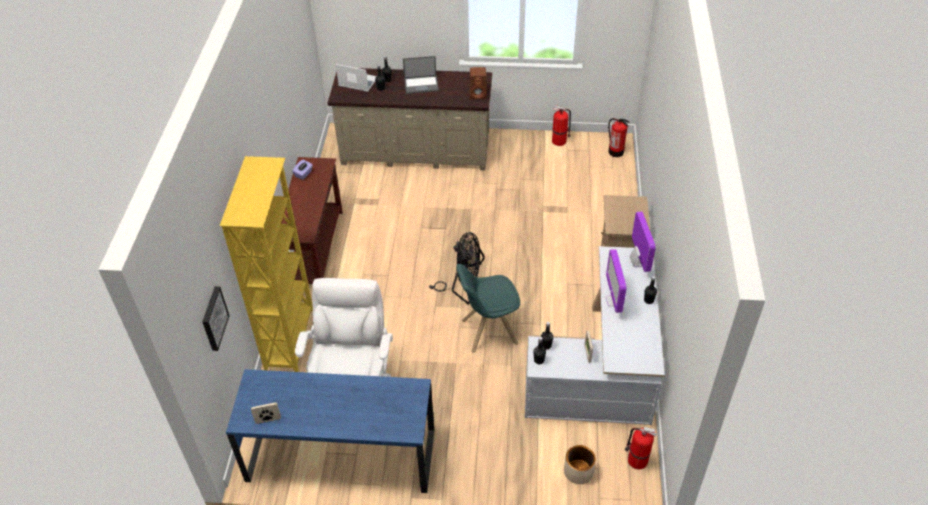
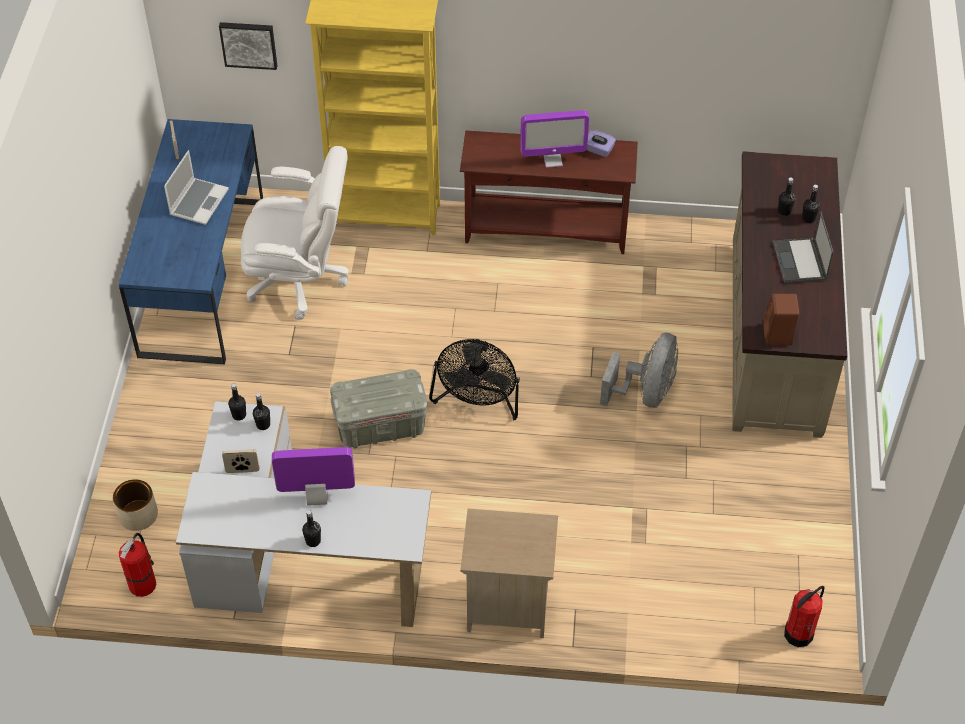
camera: 90 degrees right, 5 degrees up
(357, 82) = (797, 183): laptop -> laptop (198, 202)
(457, 204) = (646, 393): none -> grey fan
(488, 331) = (381, 426): turquoise chair -> grey storage box
(560, 141) = (822, 546): fire extinguisher -> none
(638, 262) = (392, 537): monitor -> monitor (552, 160)

